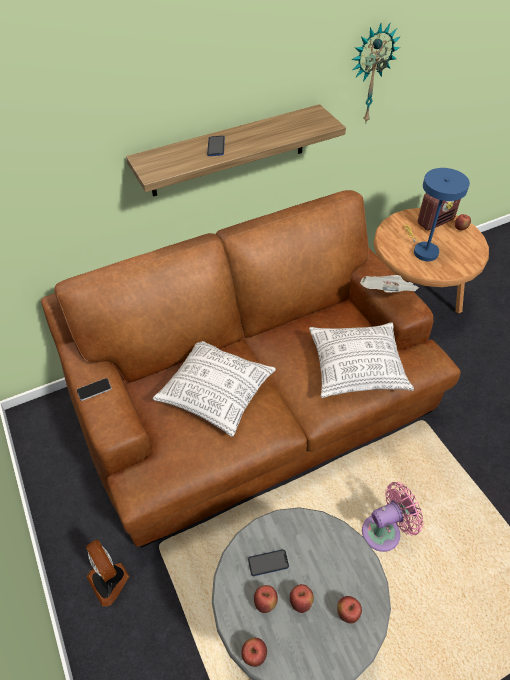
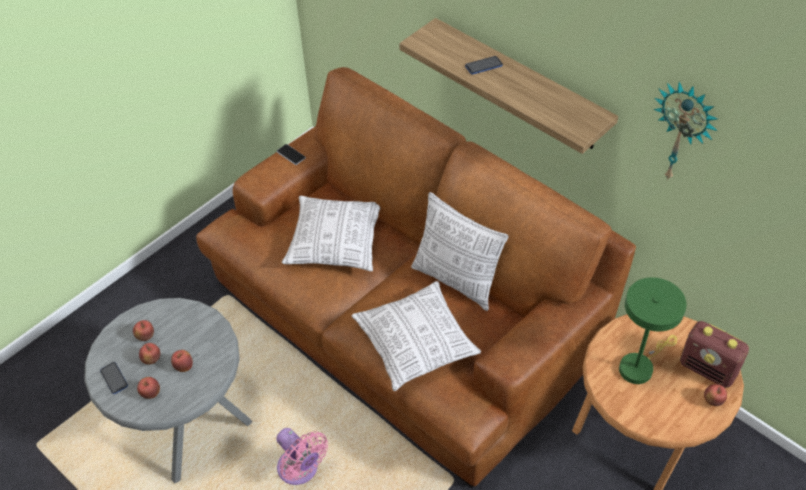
camera: 70 degrees right, 0 degrees up
(110, 580) = (187, 275): fan -> none
(254, 655) = (105, 342): apple -> apple (184, 367)
(268, 563) = (178, 329): phone -> phone (114, 378)
(297, 324) = (456, 280): none -> pillow
(386, 294) = (521, 336): newspaper -> none
(423, 250) = (639, 366): blue table lamp -> green table lamp

